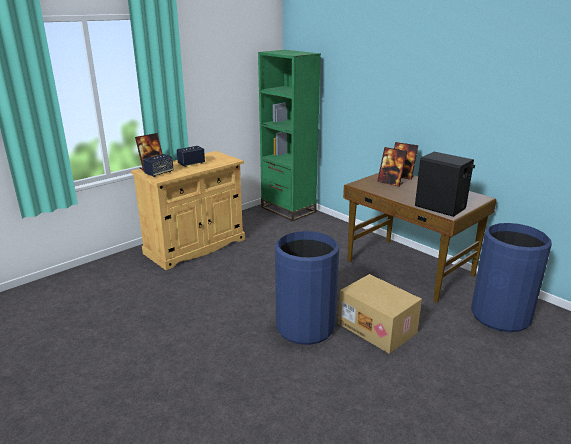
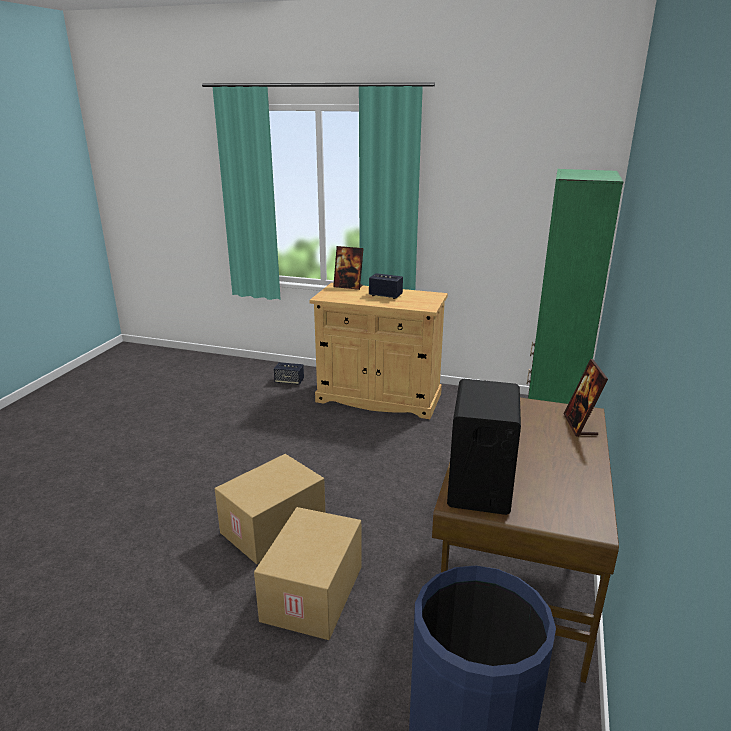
camera: 60 degrees right, 0 degrees up
(159, 173) = (337, 293): speaker -> speaker (289, 381)
(305, 327) = (273, 528): blue trash can -> cardboard box
(390, 182) = (533, 422): picture frame -> none

